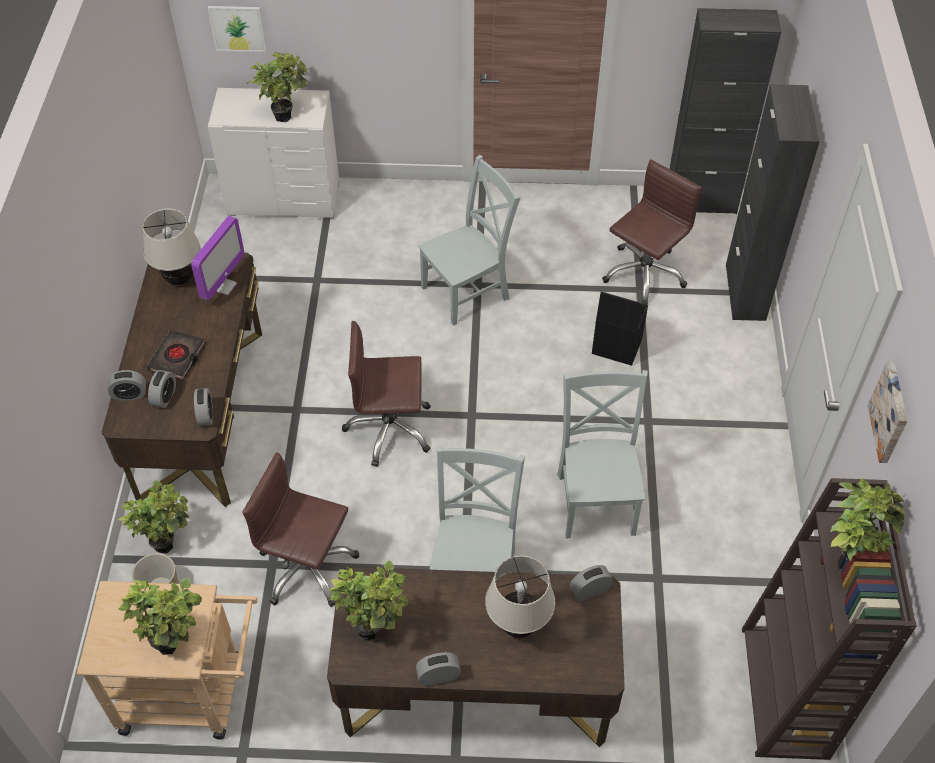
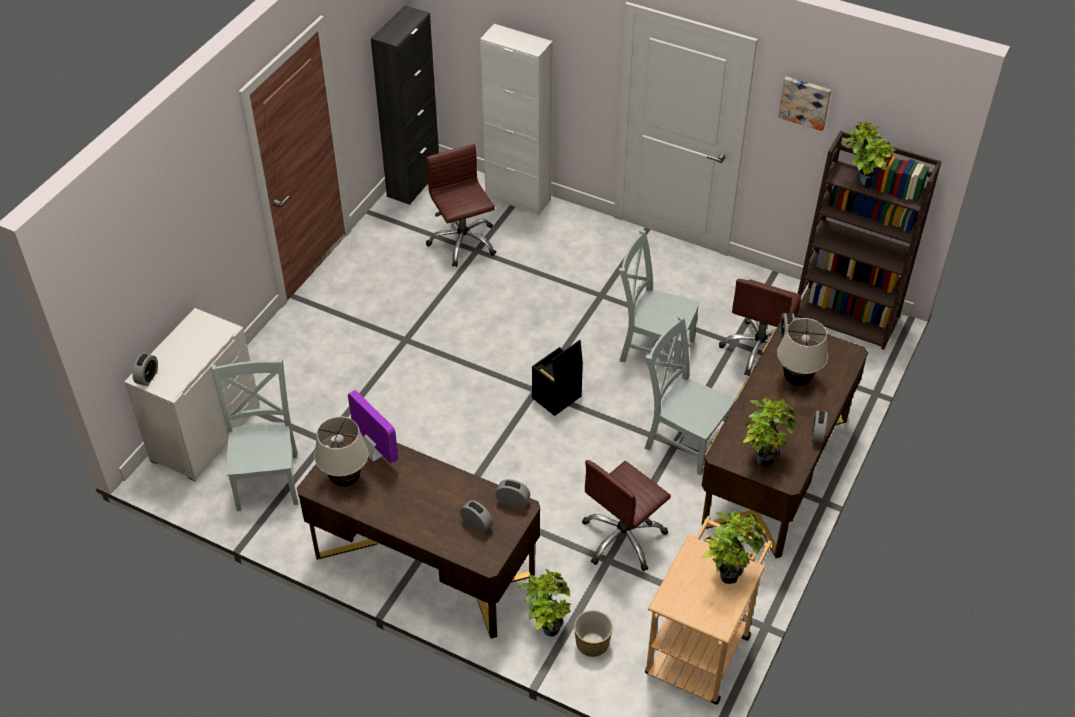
camera: 65 degrees left, 5 degrees down
(130, 394) = (459, 548): alarm clock -> alarm clock (147, 377)
(177, 358) = (437, 505): black book -> none
(237, 28) = (124, 310): picture -> none
(284, 114) = (202, 345): potted plant -> none
(389, 429) = (519, 444): brown office chair -> brown office chair (759, 349)
(468, 291) = (408, 347): grey chair -> grey chair (268, 478)
(615, 347) = (522, 285): black storage box -> black storage box (556, 398)
(745, 292) = (518, 198): black cabinet -> white cabinet

